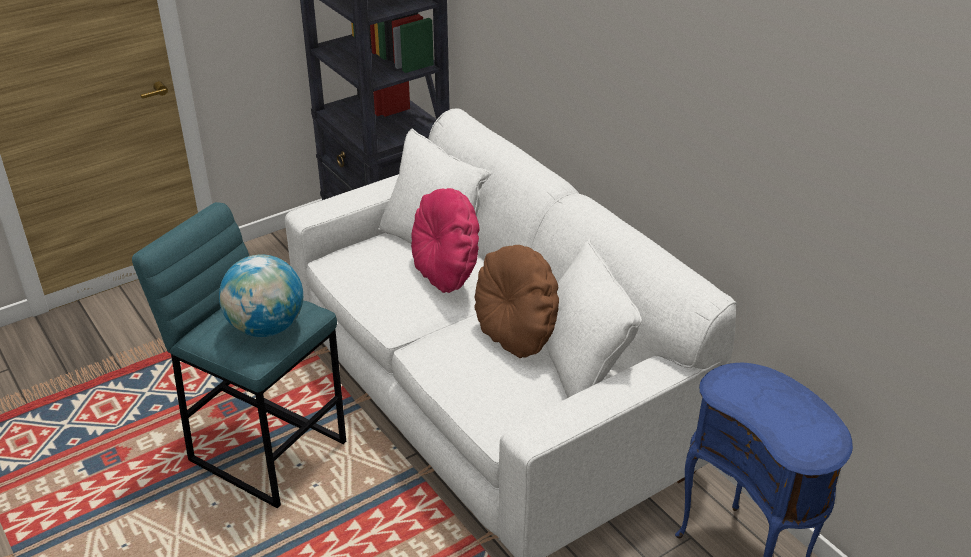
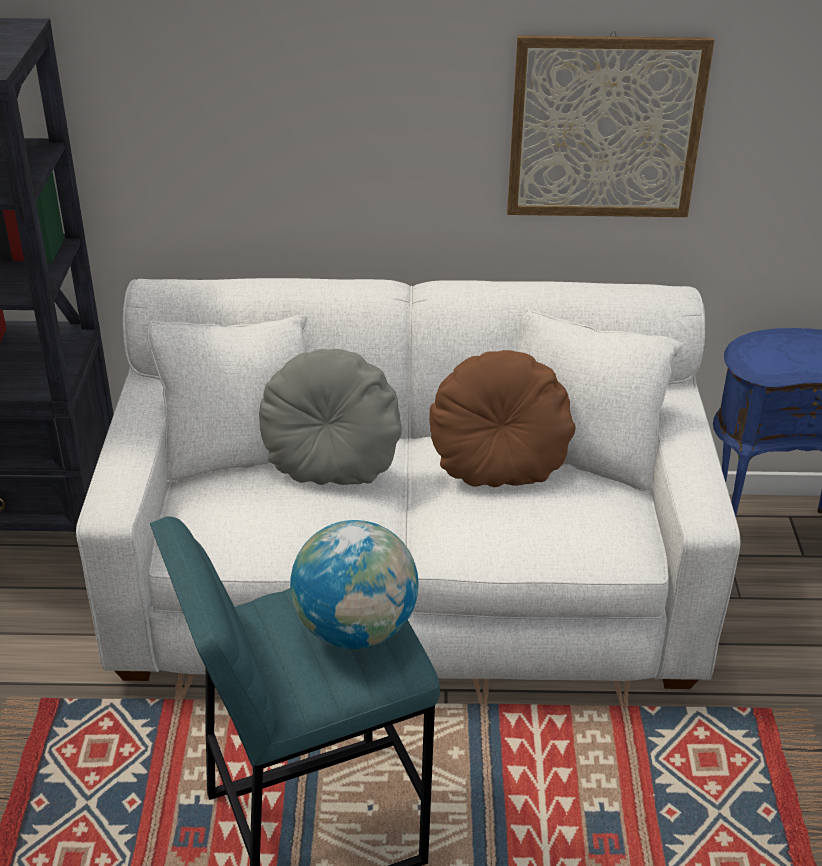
camera: 55 degrees left, 0 degrees up
(445, 276) = (332, 470): pink pillow -> grey pillow
(701, 133) = (605, 126): none -> picture

